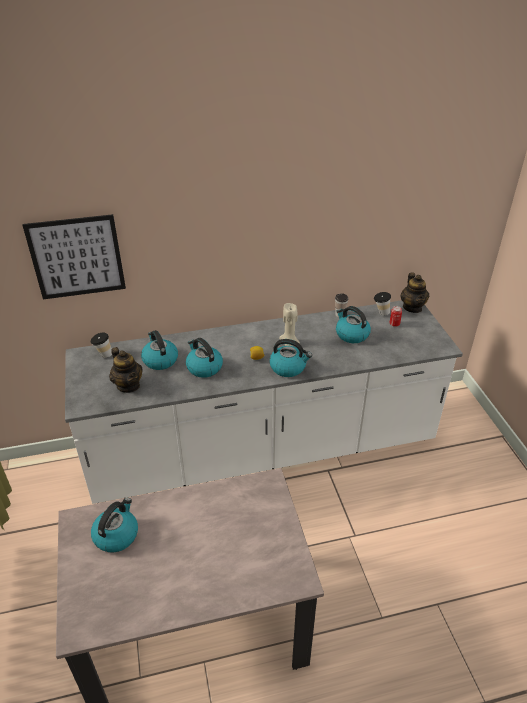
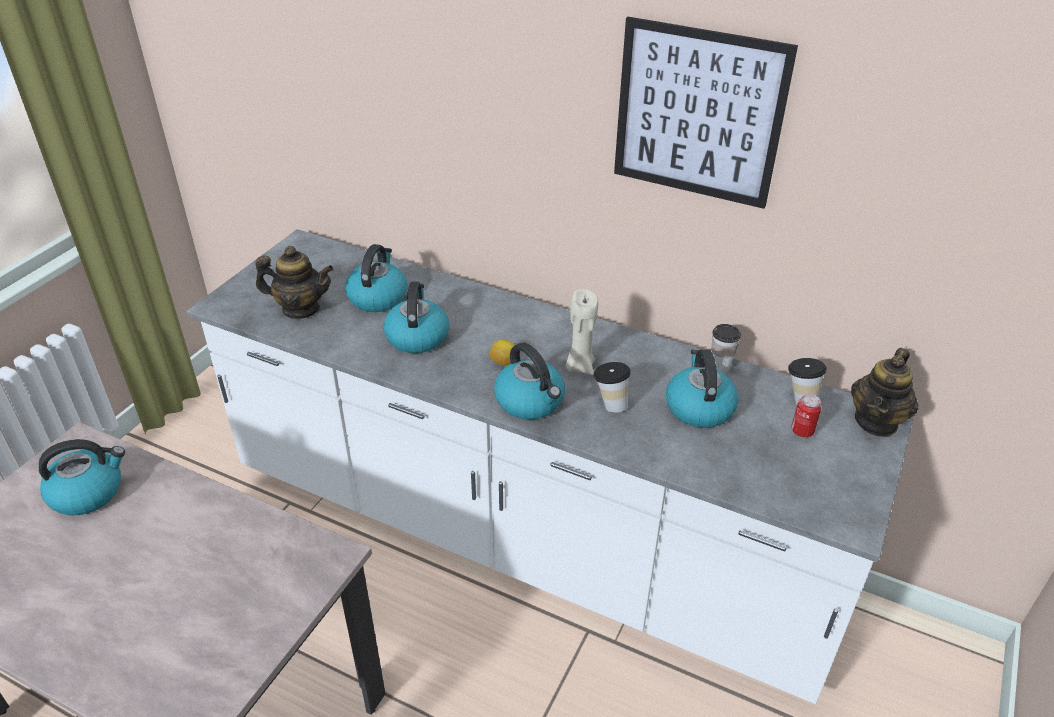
camera: 40 degrees right, 0 degrees up
(77, 257) = (318, 88): picture -> picture (698, 114)
(103, 355) = (325, 256): cup -> cup (610, 404)
(128, 385) = (301, 309): teapot -> teapot turned 90 degrees counterclockwise

